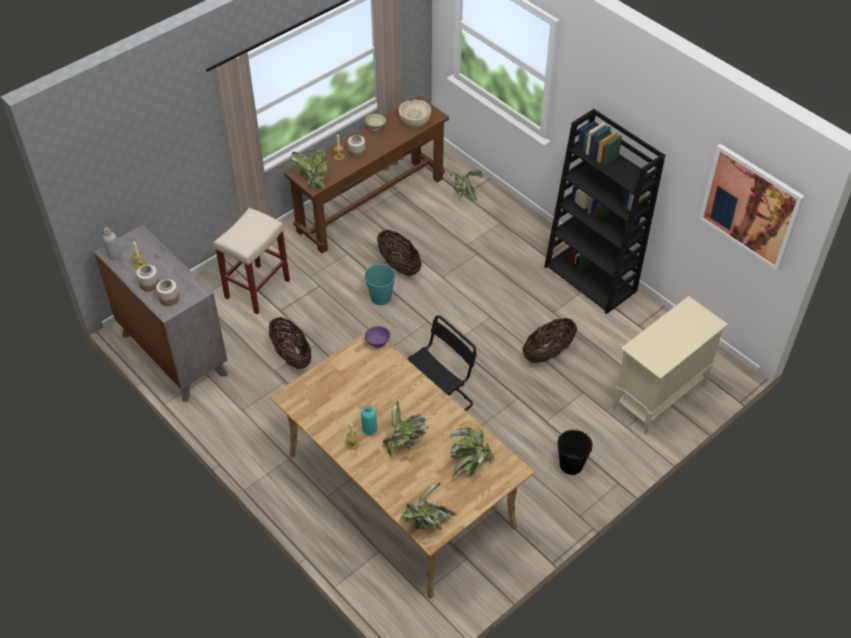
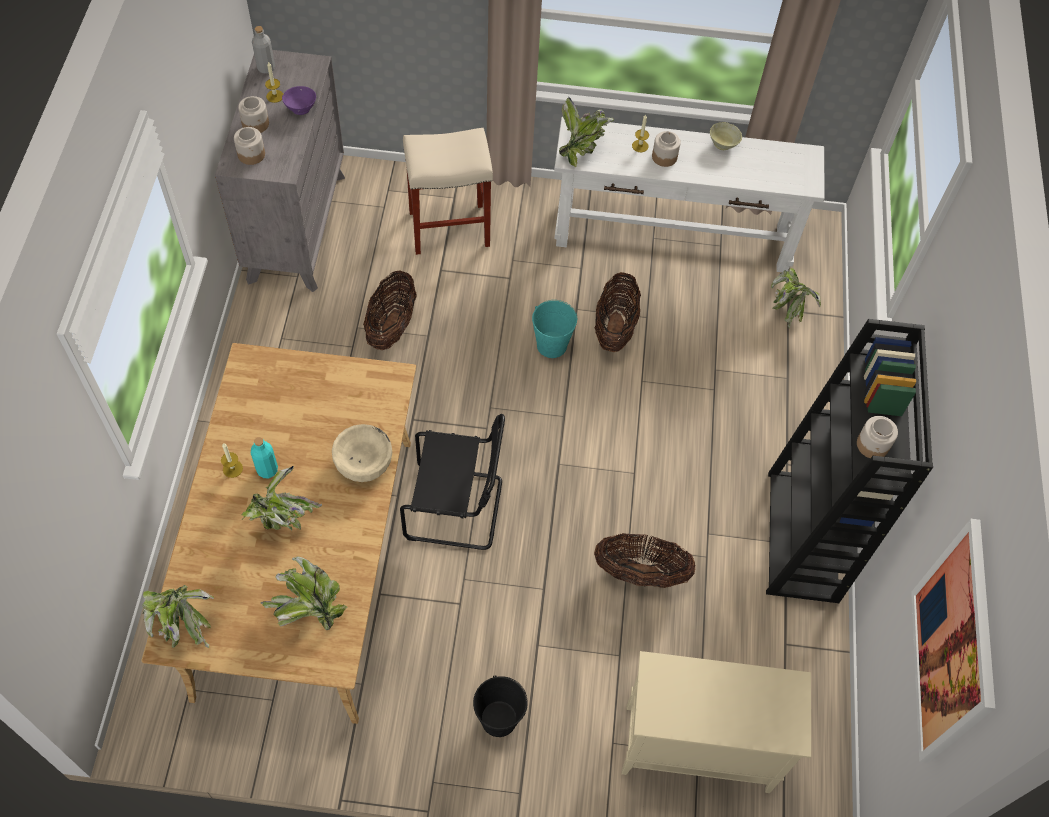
camera: 45 degrees right, 10 degrees up
(371, 205) = (673, 236): brown console table -> white console table
(377, 342) = (399, 385): purple bowl -> purple bowl (301, 108)
(414, 120) = (778, 171): beige bowl -> beige bowl (363, 461)
(623, 175) = (873, 445): none -> jar

